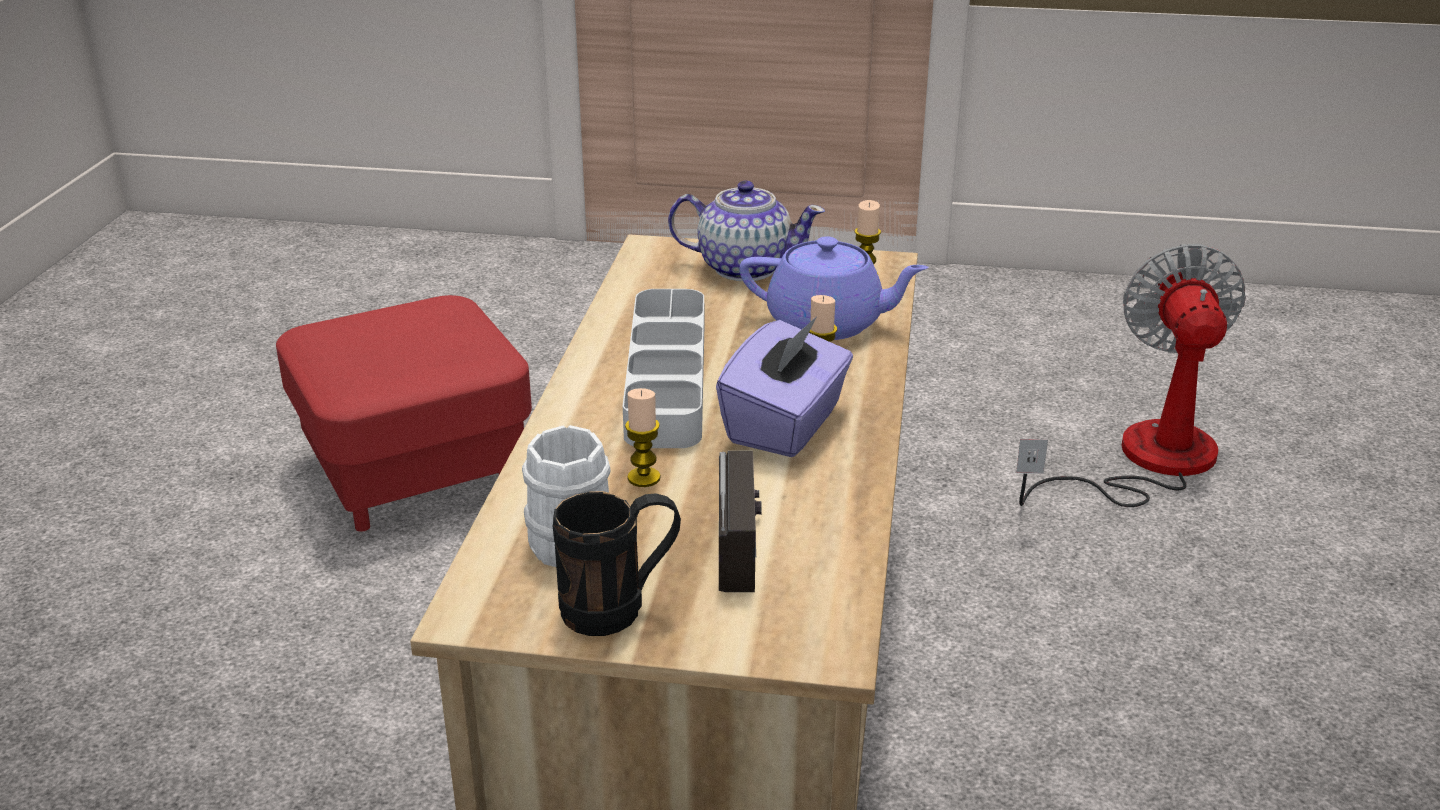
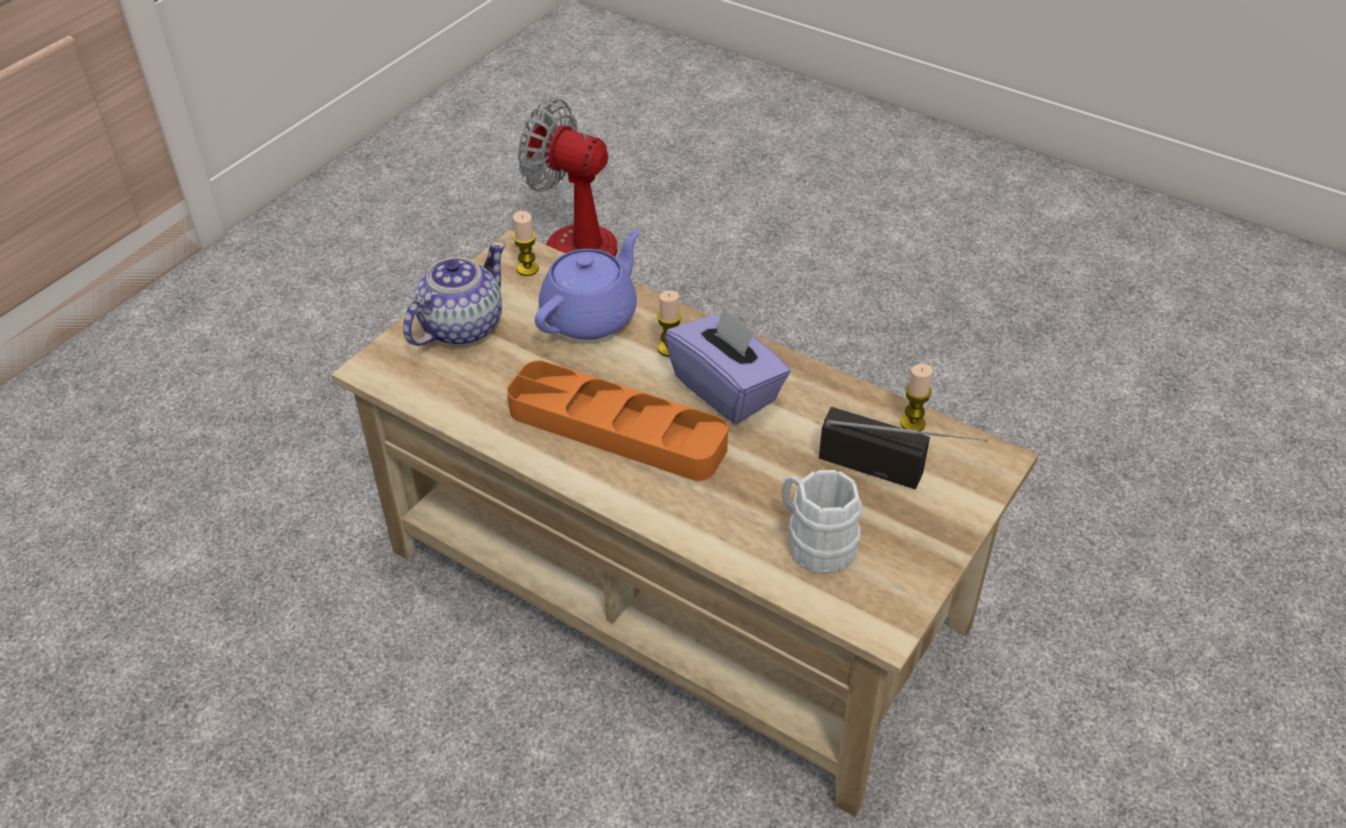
camera: 65 degrees left, 15 degrees up
(415, 471) = (248, 716): red ottoman -> none
(620, 610) = (914, 544): black mug -> none
(644, 478) = (756, 485): candle -> candle (912, 423)
(666, 378) = (616, 429): grey tray -> orange tray

